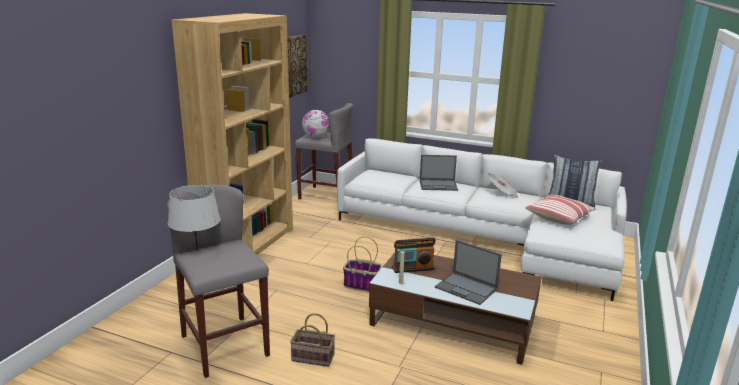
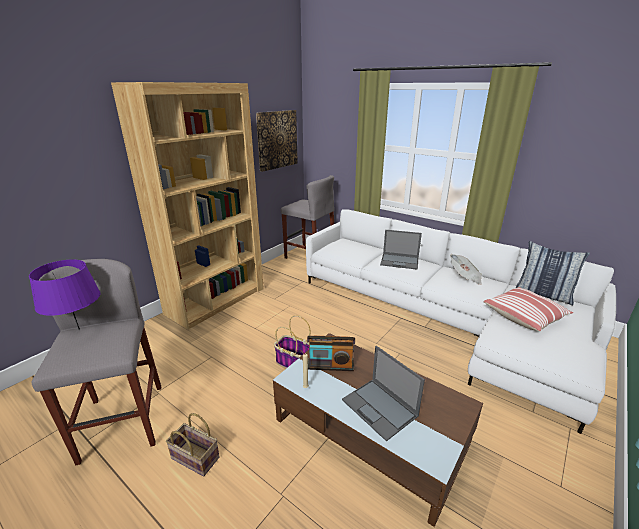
camera: 15 degrees right, 5 degrees up
(197, 251) = (79, 330): grey table lamp -> purple table lamp
(316, 137) = (300, 205): globe -> none

